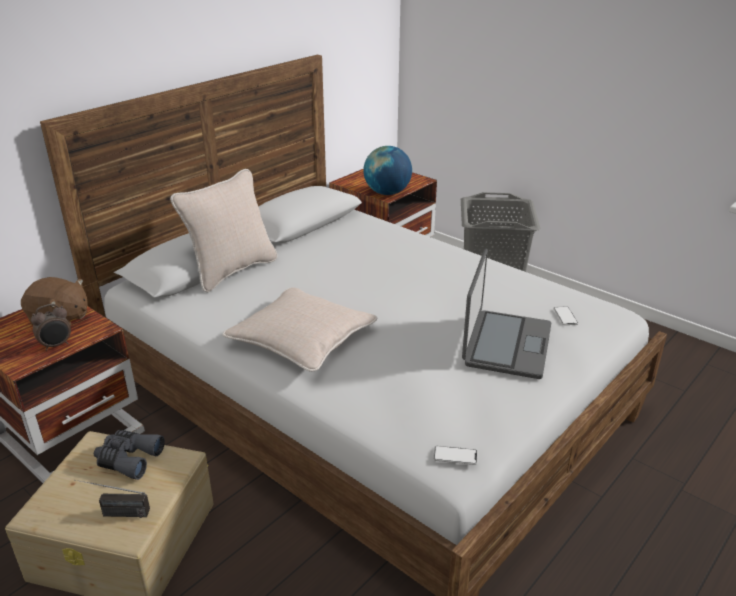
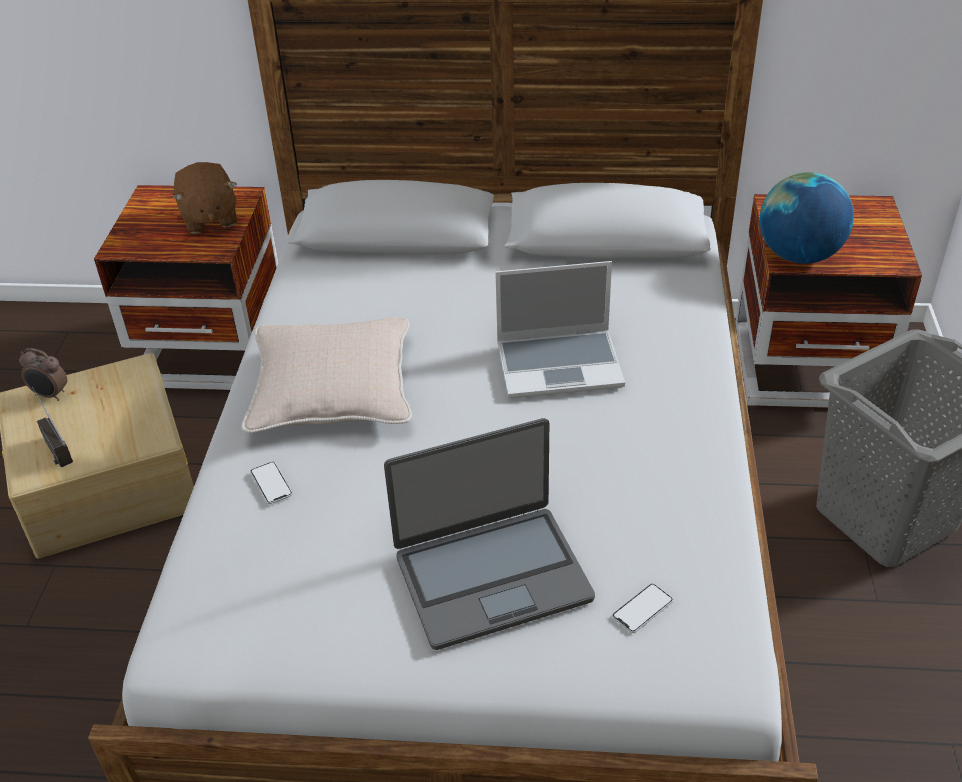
camera: 55 degrees right, 10 degrees up
(56, 345) = (167, 244): alarm clock -> alarm clock (50, 395)
(128, 459) = (129, 403): grey binoculars -> none
(232, 270) = (422, 257): beige pillow -> none
(380, 270) = (560, 364): none -> laptop
(455, 456) = (194, 637): phone -> phone (271, 483)

